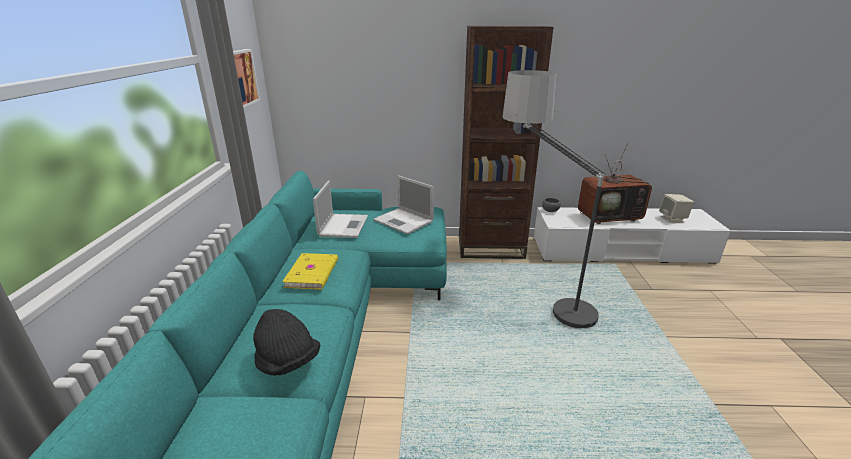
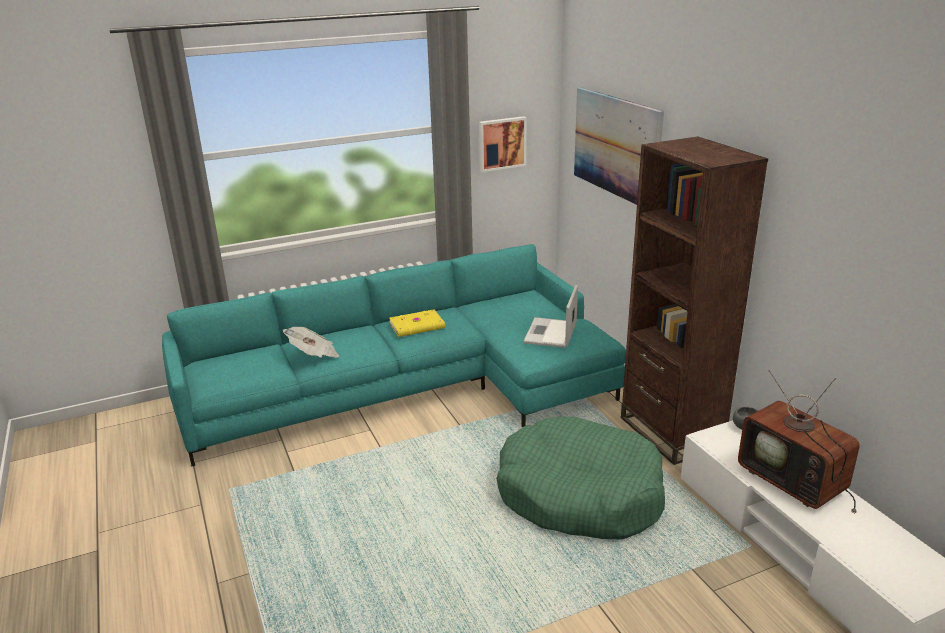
camera: 65 degrees right, 0 degrees up
(287, 362) = (314, 355): black hat -> newspaper
(343, 225) = (508, 310): laptop -> none
(360, 58) = (616, 146): none -> picture
(540, 303) = (579, 494): floor lamp -> green dog bed
(672, 219) = (874, 549): beige speaker -> none

